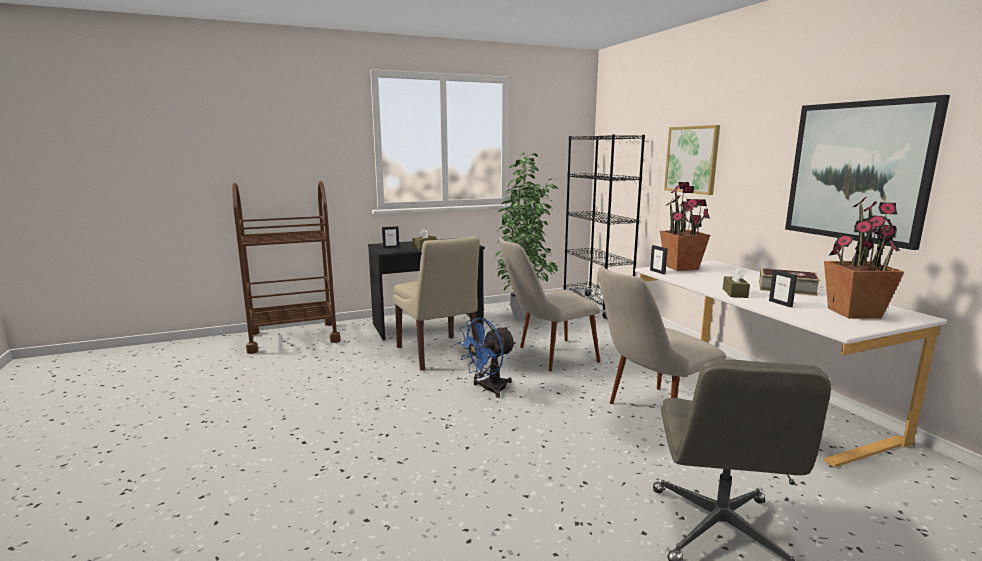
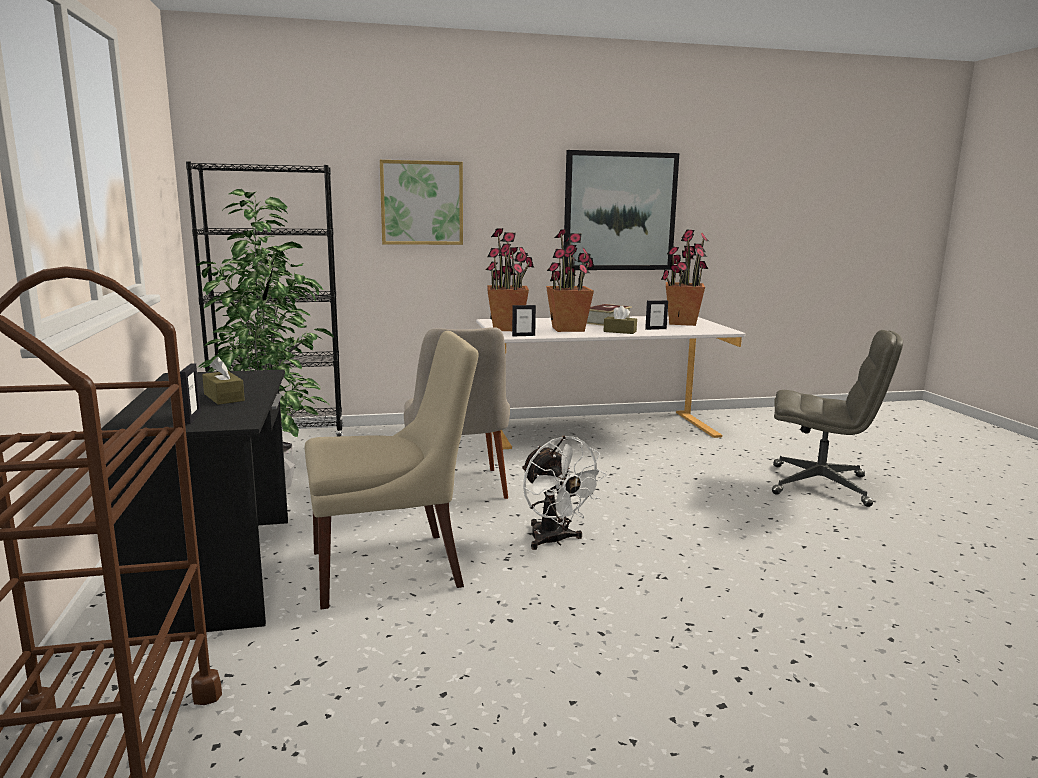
camera: 80 degrees left, 0 degrees up
(488, 389) = (554, 541): blue fan -> white fan
(650, 416) = (639, 472): beige chair -> none
(714, 280) = (568, 329): none -> potted plant

